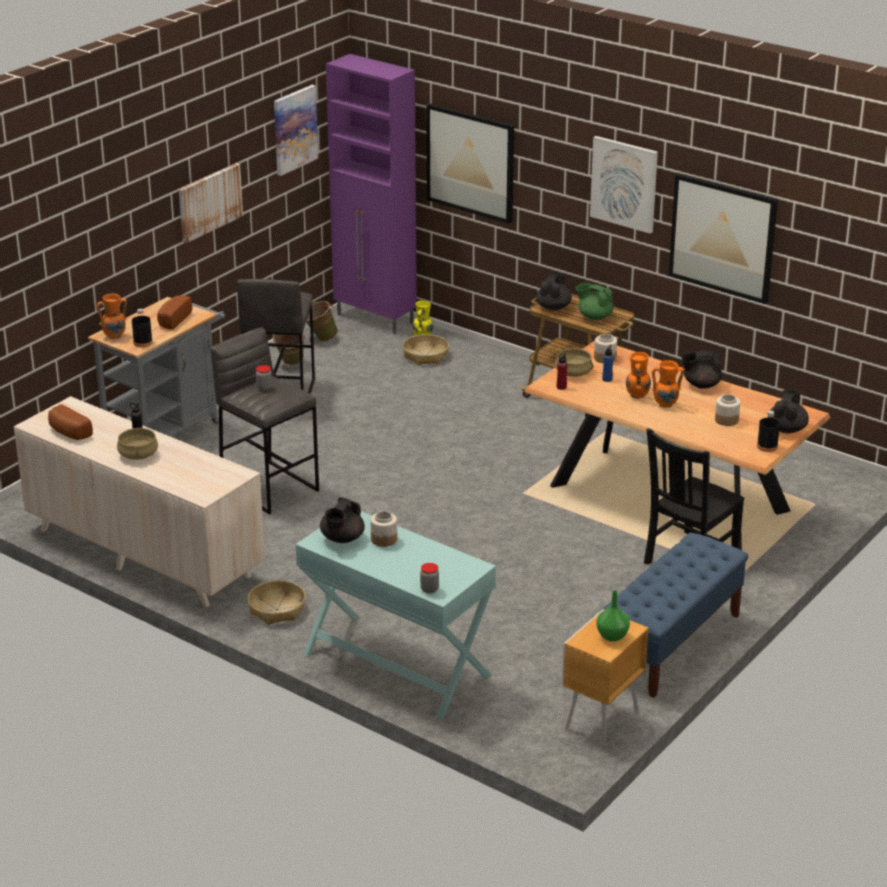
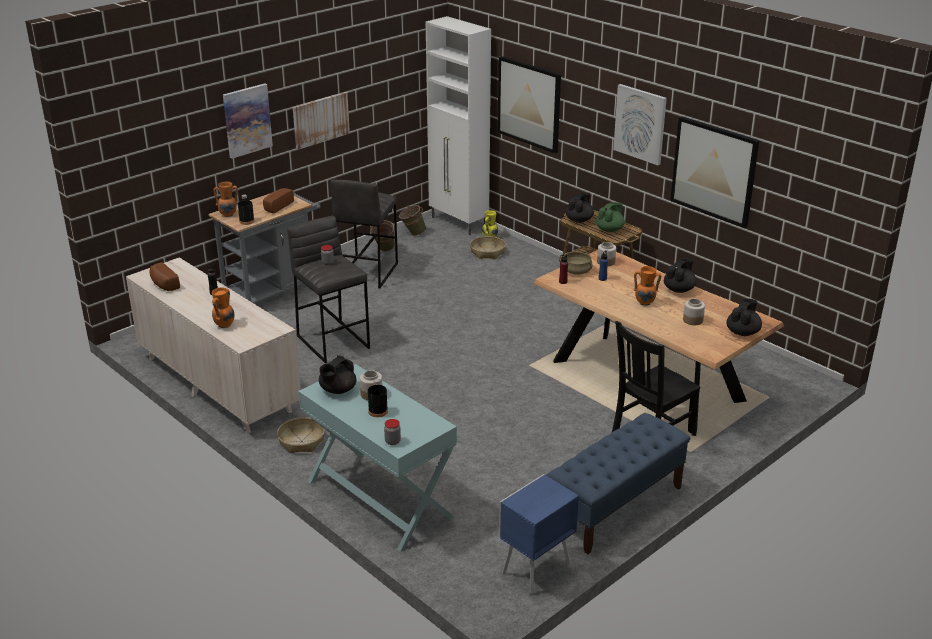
camera: 10 degrees right, 0 degrees up
(138, 455) = (208, 306): beige cooking pot -> none
(294, 129) = (397, 71): picture -> picture (247, 120)
(375, 319) = (459, 223): purple cabinet -> white cabinet
(594, 316) = (609, 229): green teapot -> green teapot turned 90 degrees clockwise
(600, 721) = (534, 571): brown nightstand -> blue nightstand
(611, 636) = (543, 500): green vase -> none
(637, 395) = (623, 294): orange vase -> orange vase (224, 325)
(701, 385) = (679, 289): black teapot -> black teapot turned 120 degrees clockwise
(767, 446) = (722, 345): black bottle -> black bottle (378, 411)

